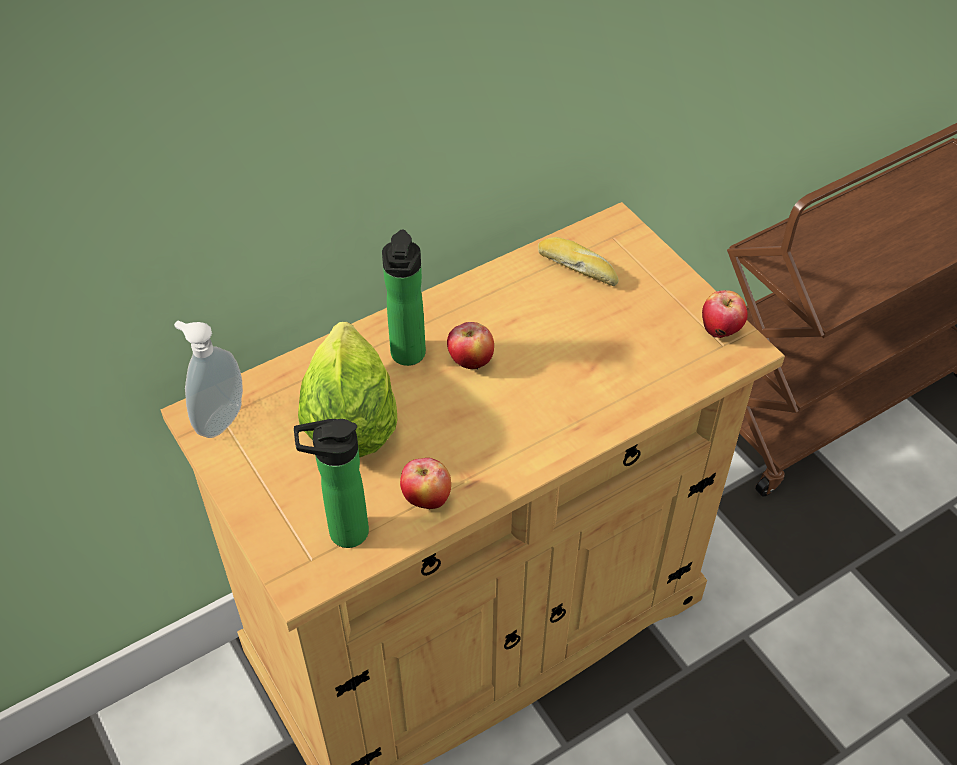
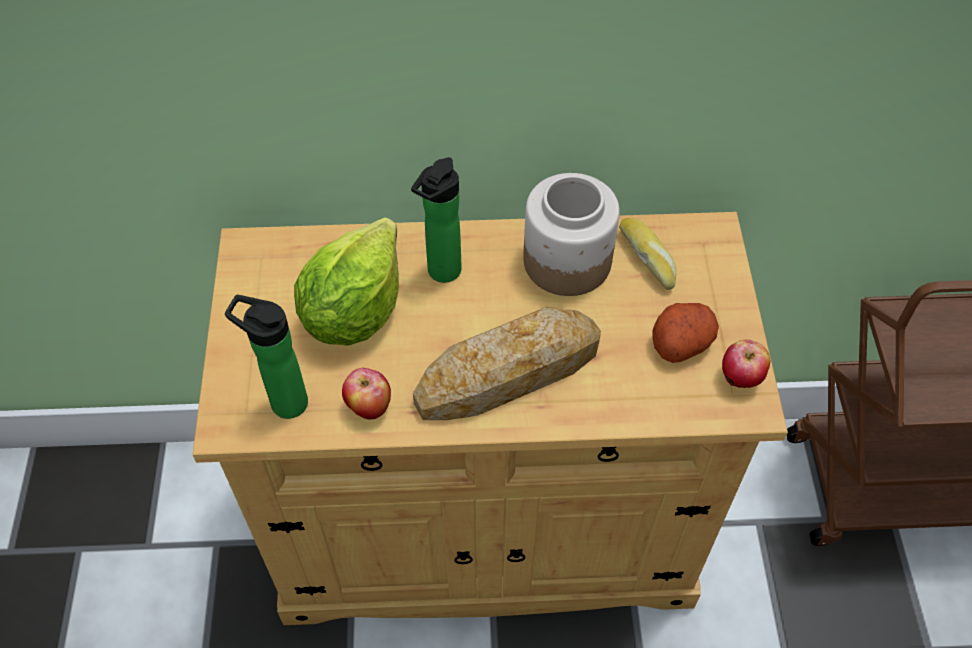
camera: 30 degrees right, 5 degrees up
(218, 419) = (257, 257): soap dispenser -> none
(470, 363) = (490, 303): apple -> none
(511, 300) = (566, 262): none -> jar
(529, 413) = (508, 372): none -> bread
(653, 323) = (681, 341): none -> potato

